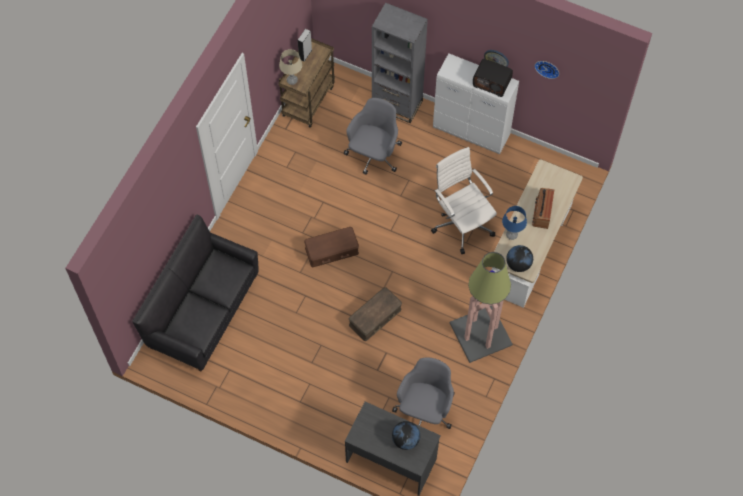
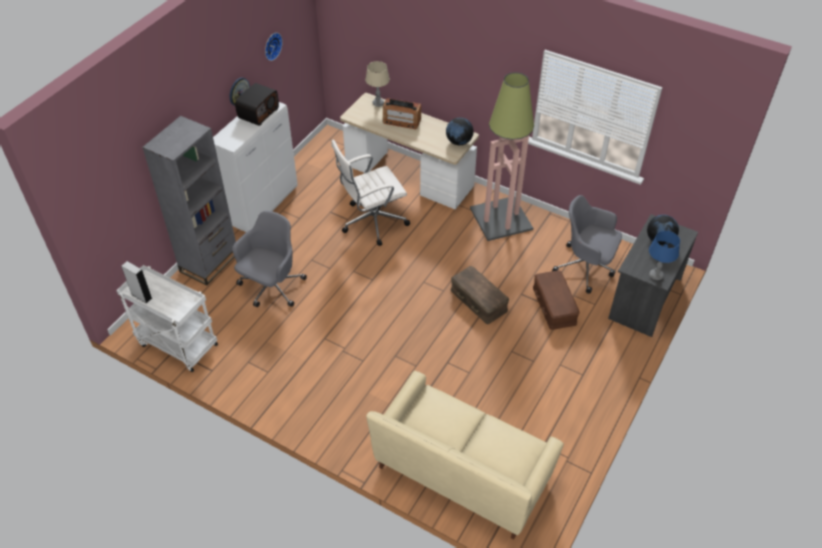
camera: 85 degrees left, 15 degrees down
(203, 311) = (462, 472): black sofa -> beige sofa
(292, 80) = (176, 311): beige table lamp -> beige table lamp (378, 103)
(308, 100) = (176, 345): brown cart -> white cart
(332, 251) = (391, 334): brown storage box -> brown storage box (555, 305)
(373, 155) = (271, 287): grey office chair -> grey office chair turned 90 degrees clockwise
(512, 235) = (425, 143): blue table lamp -> blue table lamp (656, 275)

